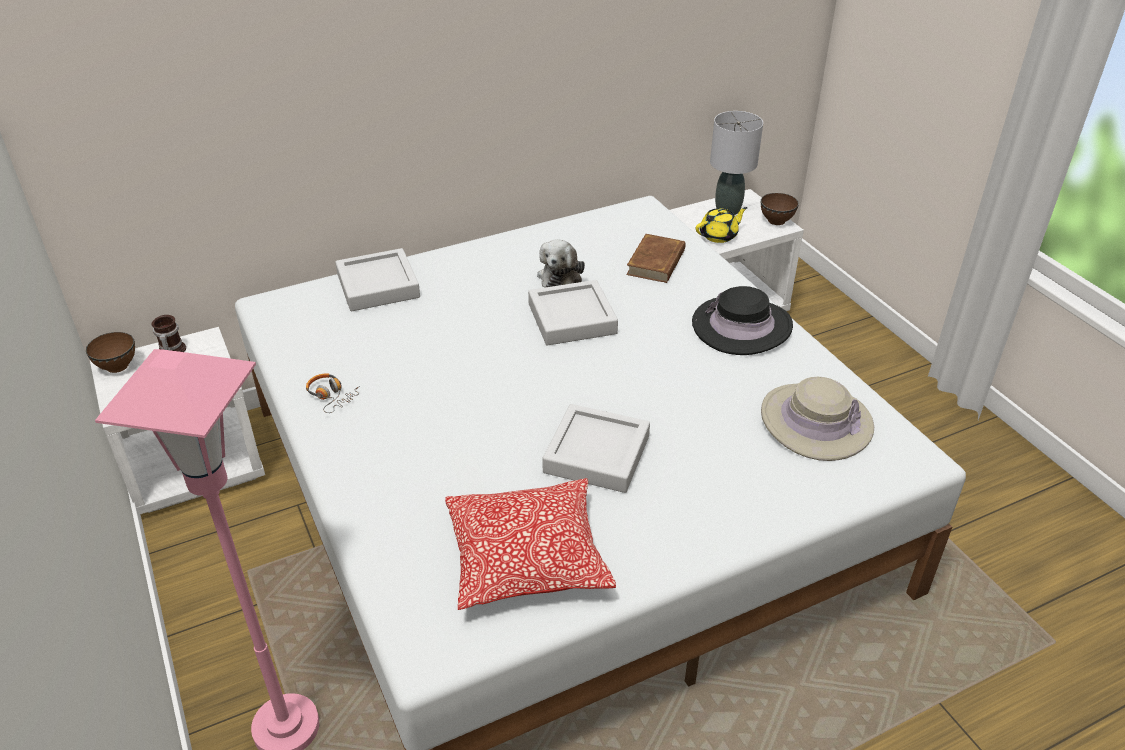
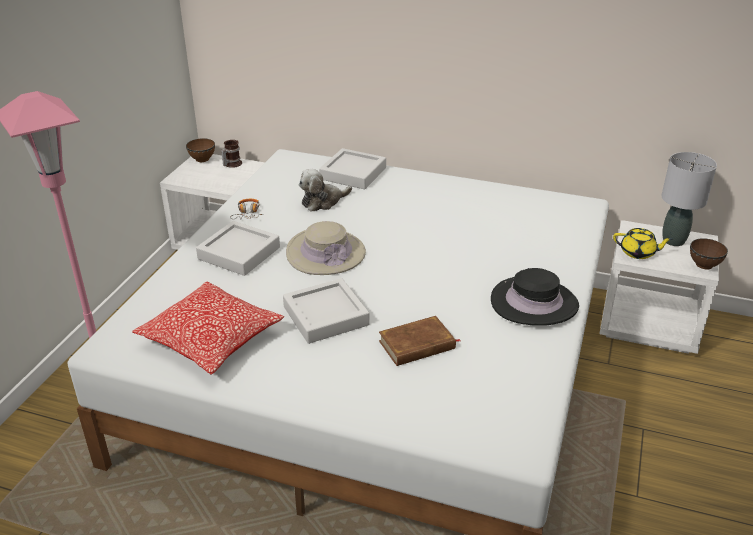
camera: 45 degrees right, 5 degrees down
(561, 276) = (462, 217): plush toy -> plush toy (323, 201)
(572, 319) = (430, 242): grey tray -> grey tray (239, 253)
(656, 262) = (539, 239): brown book -> brown book (417, 345)
(815, 422) = (487, 383): beige hat -> beige hat (326, 253)

